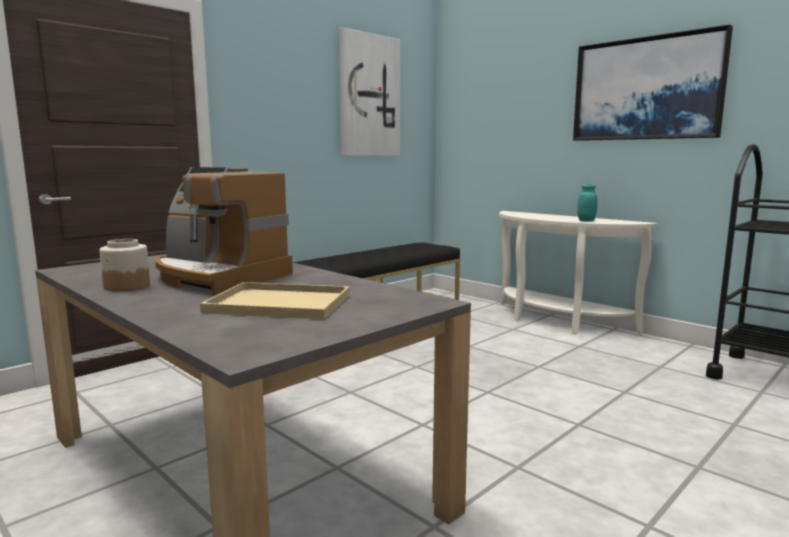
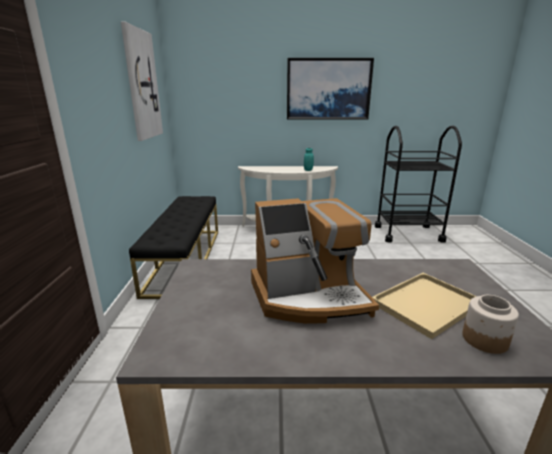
camera: 45 degrees left, 10 degrees up
(126, 286) = (294, 344): jar -> jar (484, 340)

